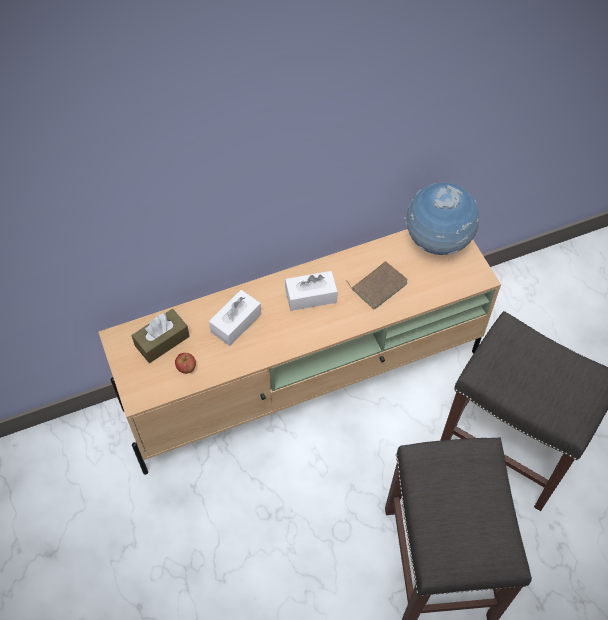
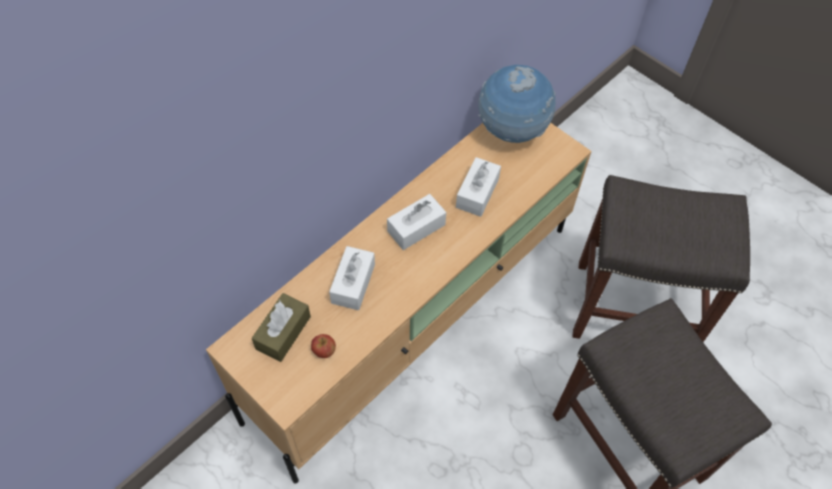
camera: 25 degrees left, 0 degrees up
(378, 285) = (477, 193): brown book -> white tissue box

